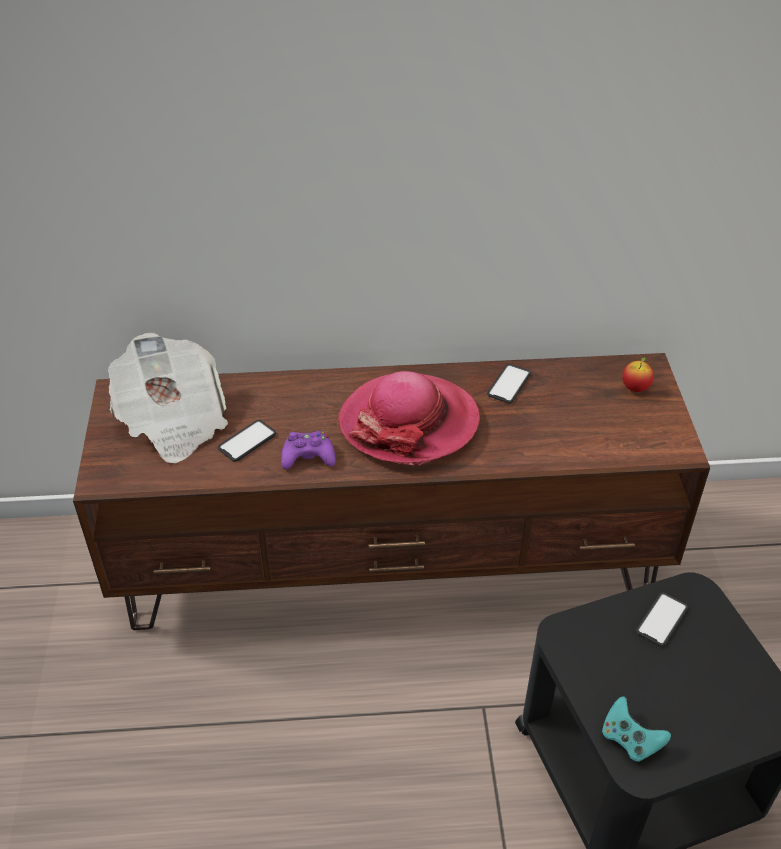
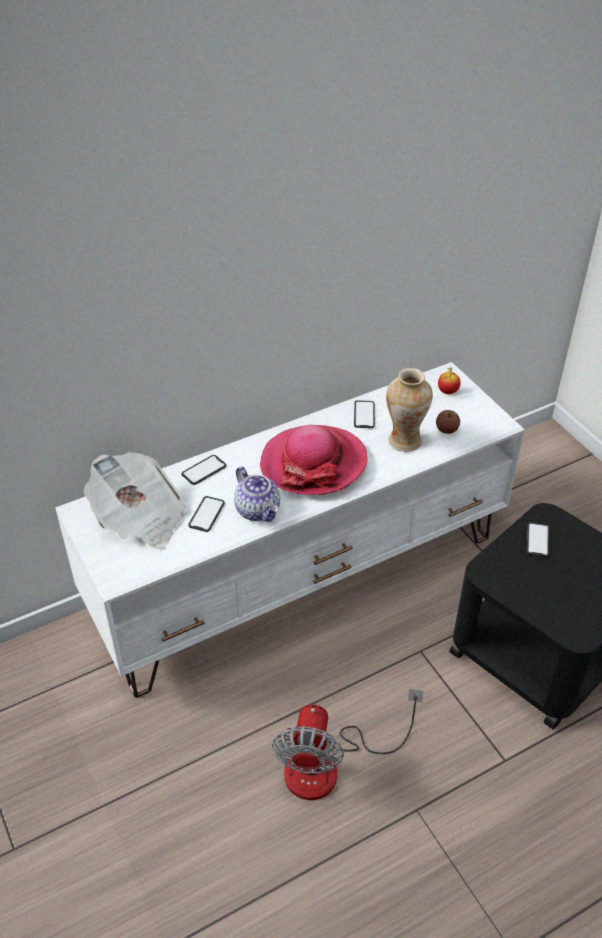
camera: 25 degrees left, 0 degrees up
(278, 390) = (204, 470): none -> phone
(292, 800) = (329, 765): none -> fan
(308, 456) = (258, 510): purple game controller -> teapot
(392, 562) = (301, 577): brown tv stand -> white tv stand
(539, 431) = (404, 441): none -> vase
(603, 434) = (446, 429): none -> apple
(630, 739) = (561, 620): turquoise game controller -> none

